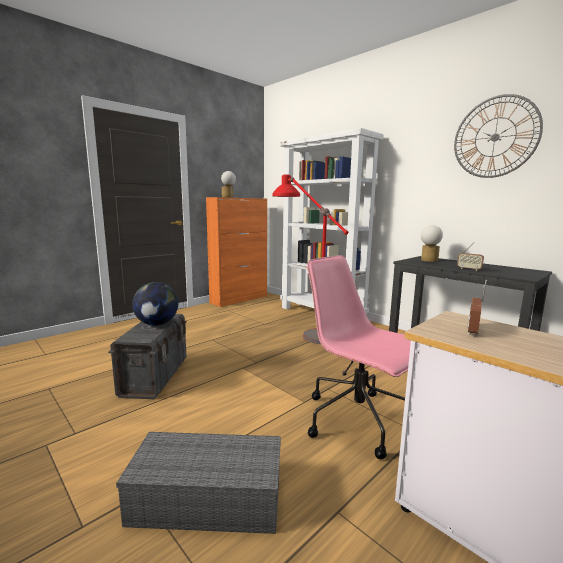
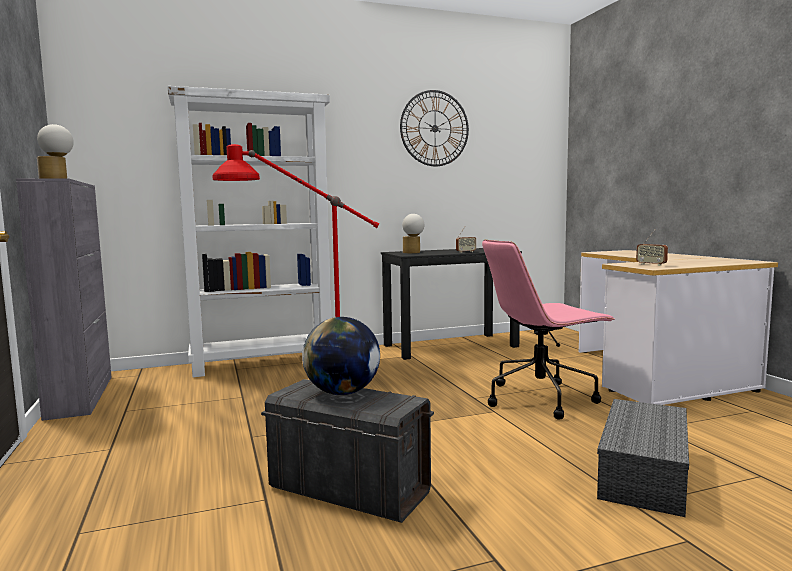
camera: 65 degrees left, 5 degrees down
(239, 299) = (81, 396): orange cabinet -> grey cabinet

